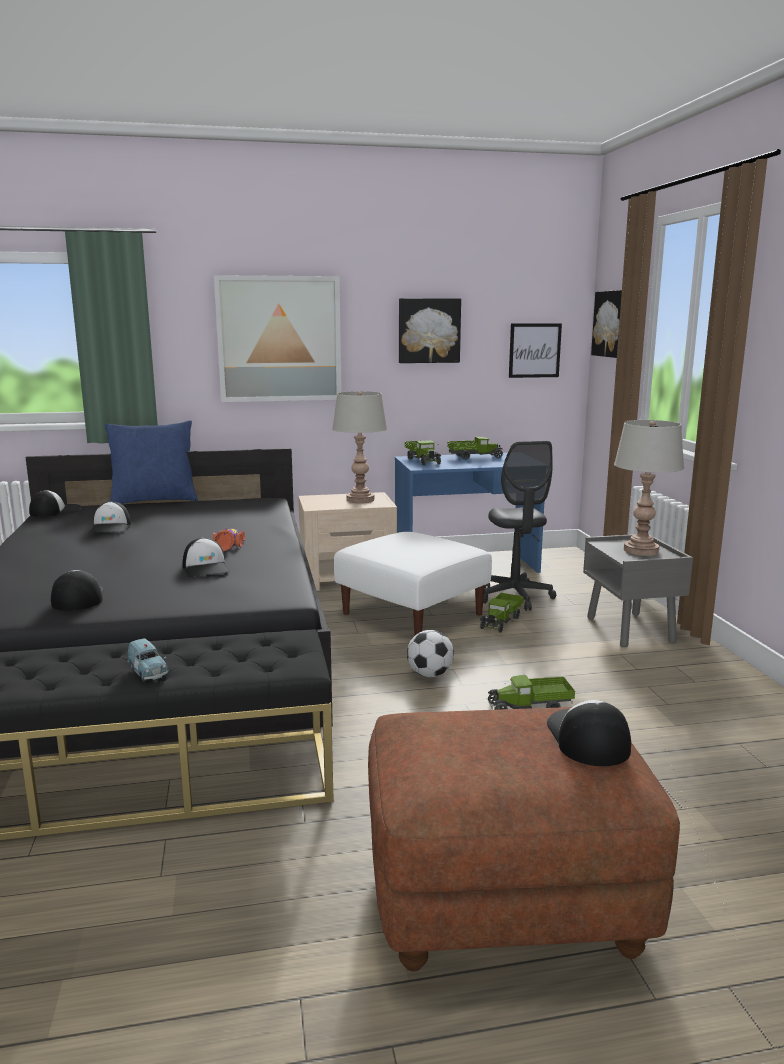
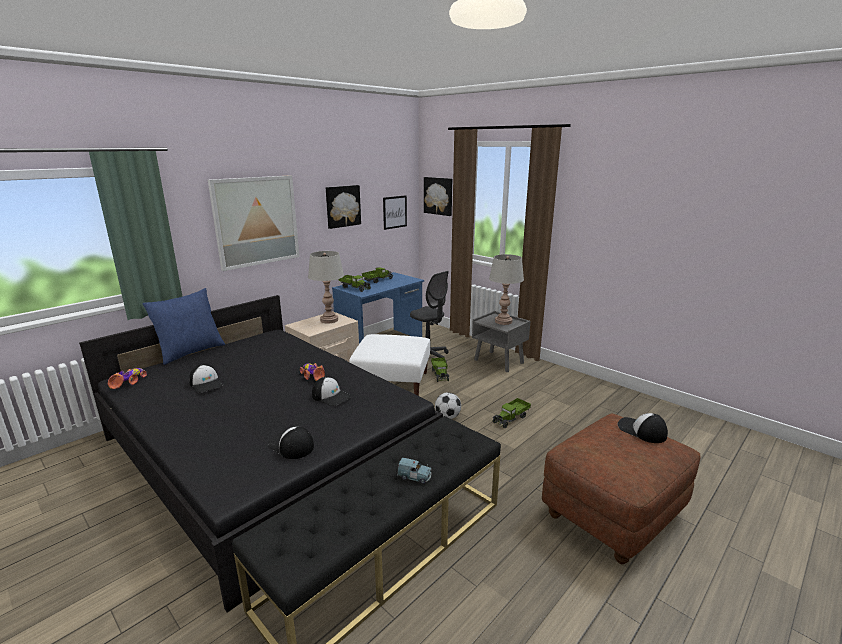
camera: 35 degrees left, 5 degrees up
(55, 511) = (129, 381): cap -> toy car

